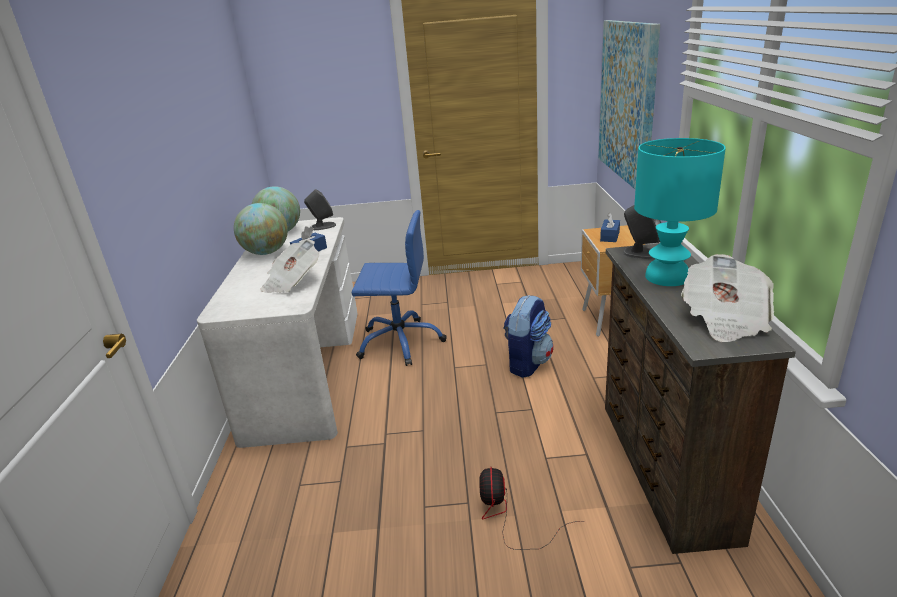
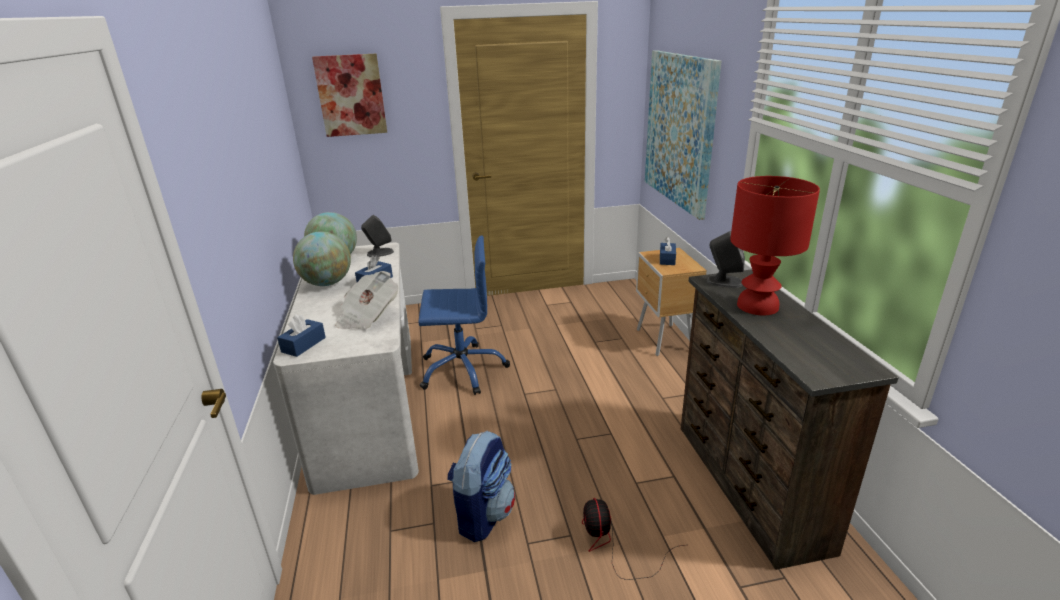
camera: 10 degrees left, 0 degrees up
(227, 305) = (303, 345): none -> blue tissue box
(305, 76) = (351, 95): none -> picture
(527, 363) = (596, 386): backpack -> backpack (483, 514)
(668, 277) = (758, 306): turquoise table lamp -> red table lamp
(724, 319) = (825, 348): newspaper -> none

